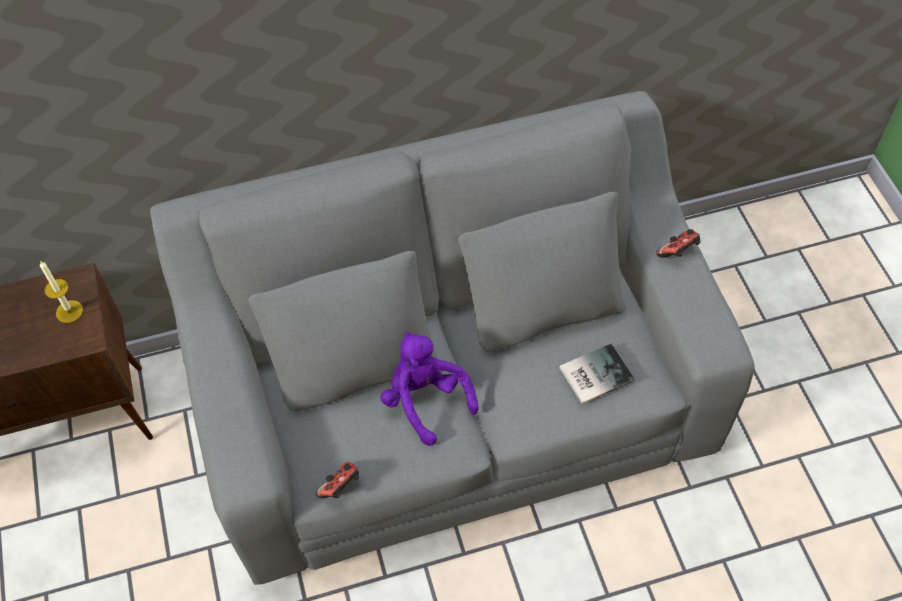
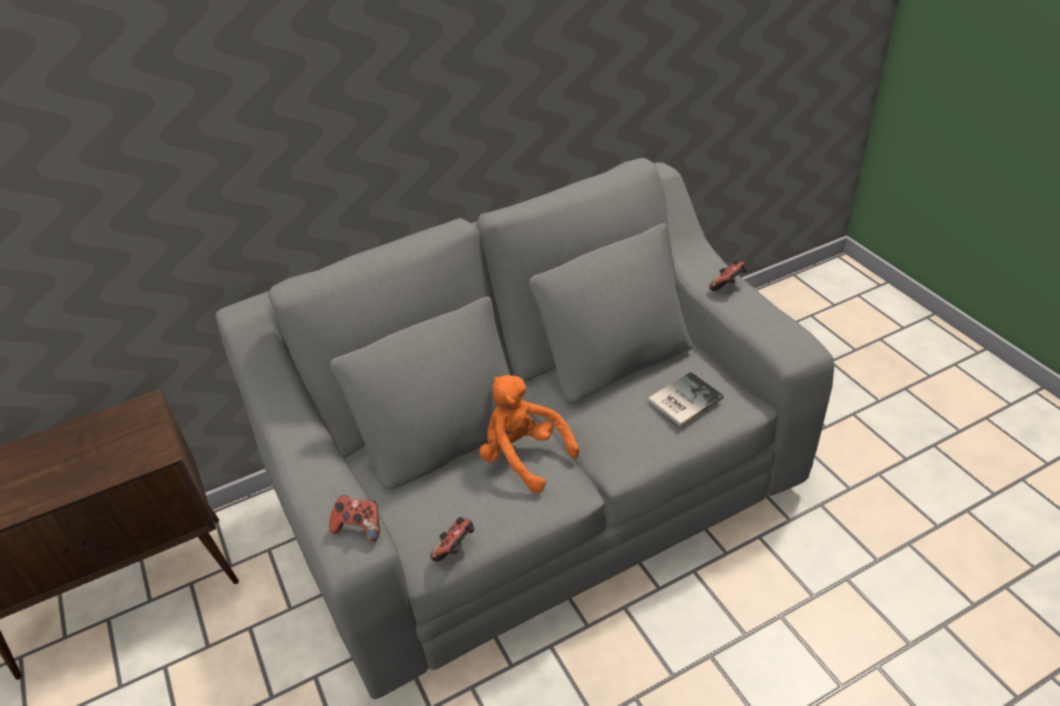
camera: 10 degrees left, 15 degrees down
(69, 311) = (138, 433): candle -> none
(253, 462) = (359, 526): none -> game controller
(425, 401) = (523, 456): purple plush toy -> orange plush toy

